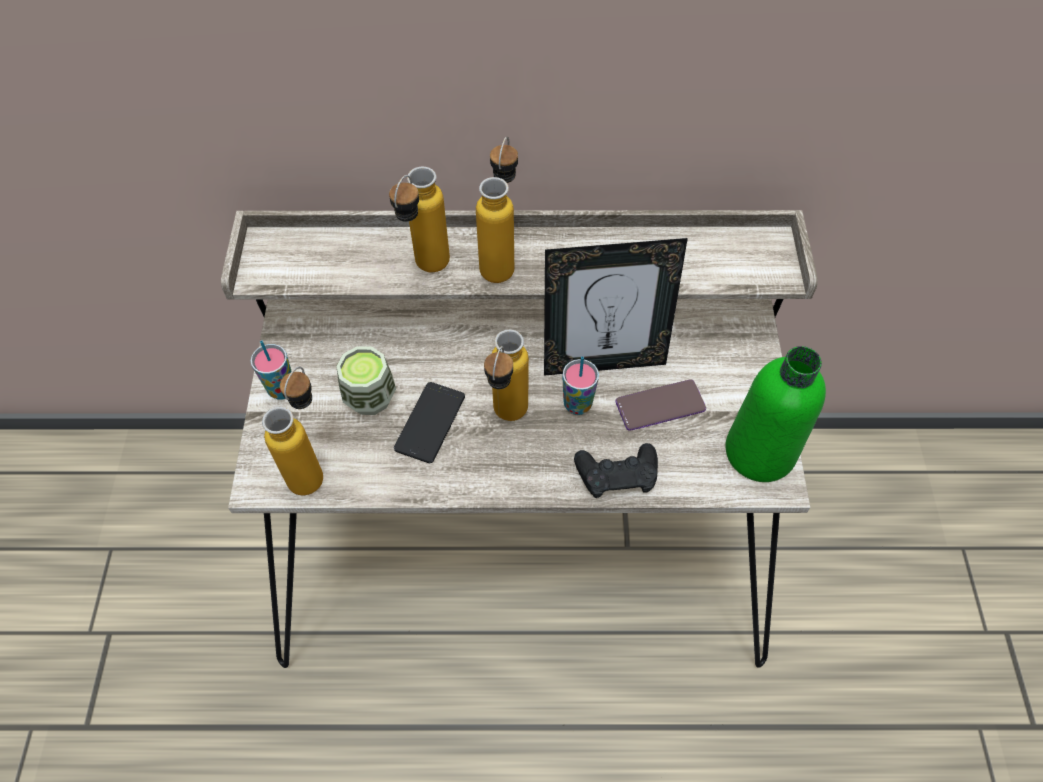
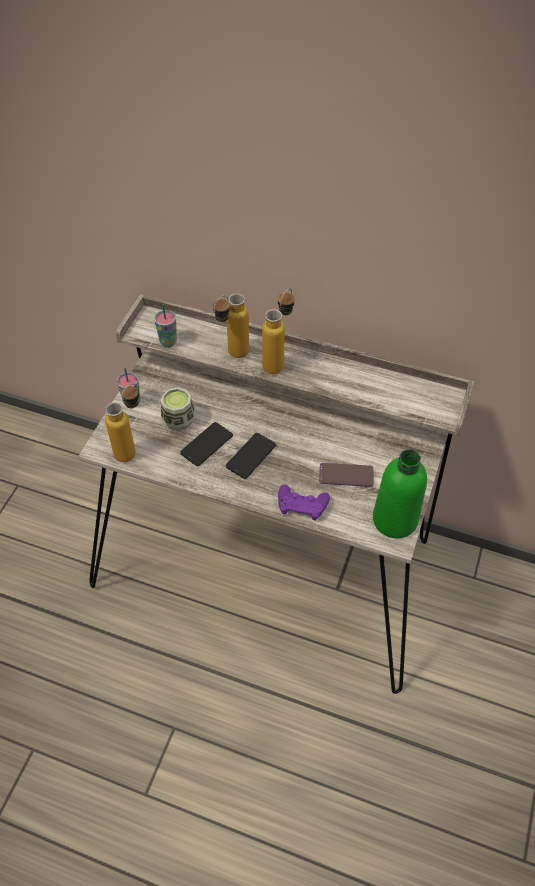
camera: 20 degrees right, 5 degrees down
(506, 420) = (251, 456): bottle -> phone
(577, 405) = (296, 460): cup -> cup (168, 342)
(603, 361) = (323, 440): picture frame -> none
(617, 474) = (302, 505): black game controller -> purple game controller

